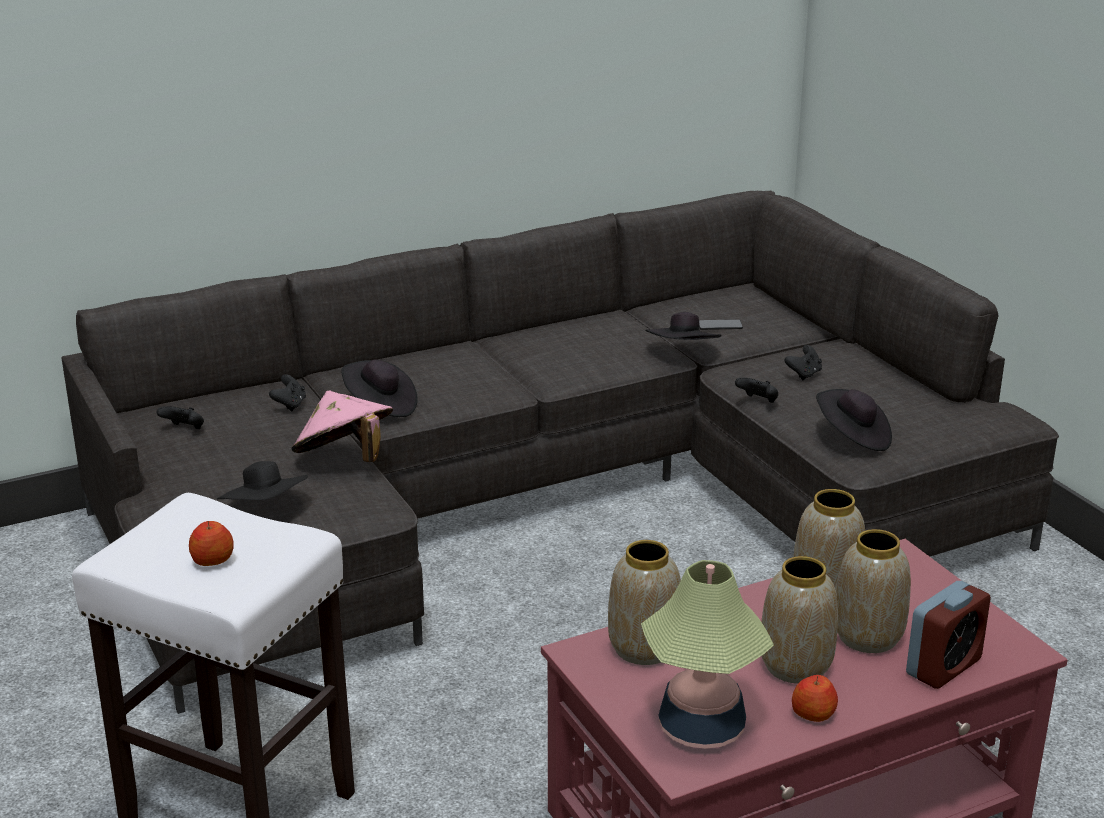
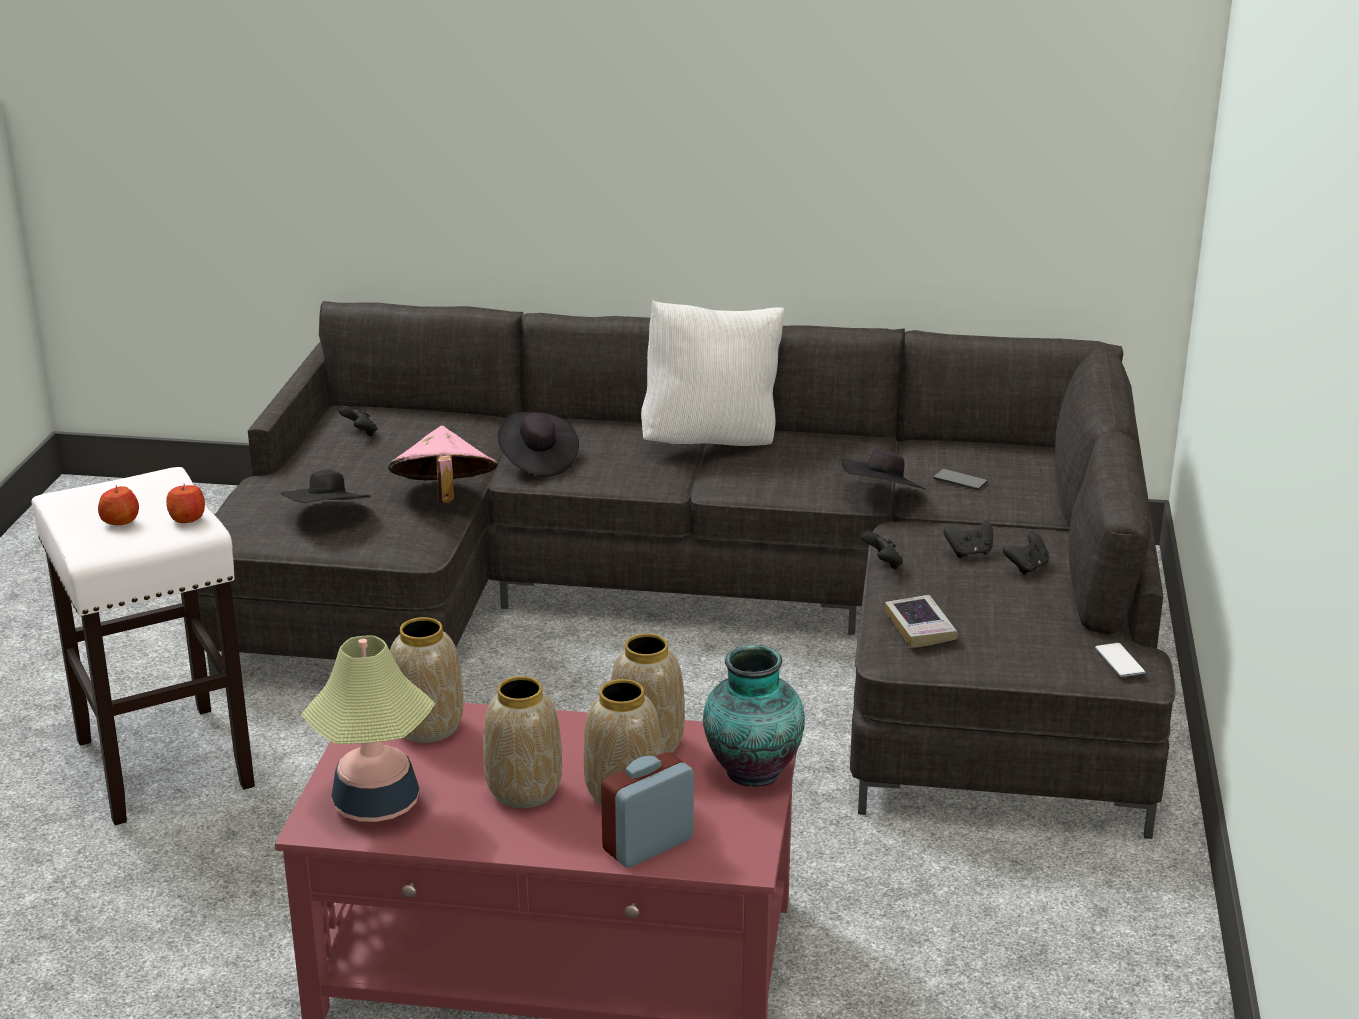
camera: 35 degrees right, 0 degrees up
(290, 405) = (468, 438): black game controller -> black game controller (1027, 567)
(496, 349) = (712, 441): none -> white pillow
(813, 713) = (478, 832): apple -> apple (187, 518)
(853, 437) = (920, 627): black hat -> book
(925, 583) = (750, 772): none -> vase
(943, 667) = (648, 845): alarm clock -> alarm clock turned 150 degrees clockwise
(1004, 416) = (1119, 660): none -> phone

